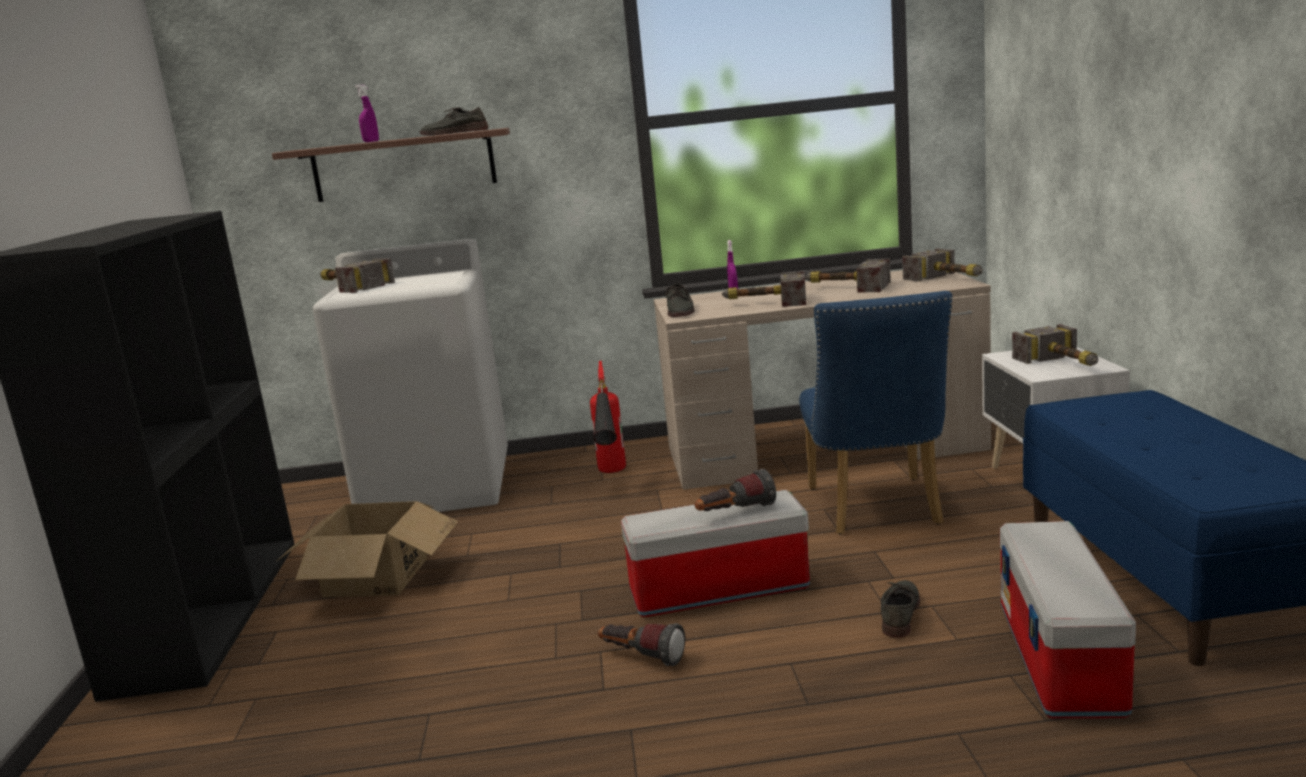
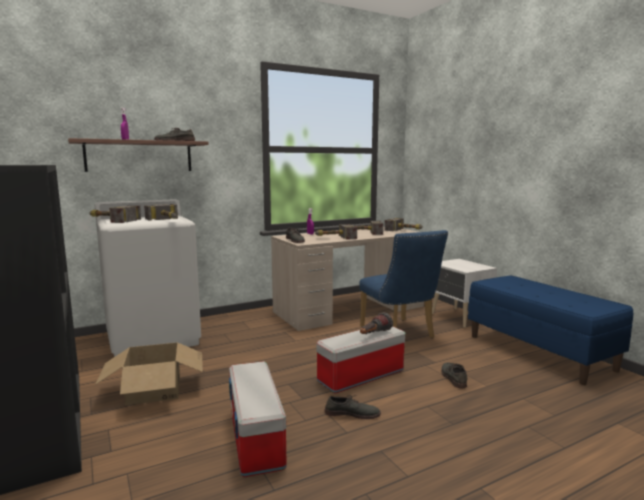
camera: 25 degrees left, 5 degrees down
(612, 477) = (255, 327): fire extinguisher -> none
(641, 657) = (352, 413): flashlight -> grey shoe
(1061, 659) = (535, 389): storage box -> storage box (257, 438)
(1064, 364) = (469, 266): hammer -> hammer (167, 220)

